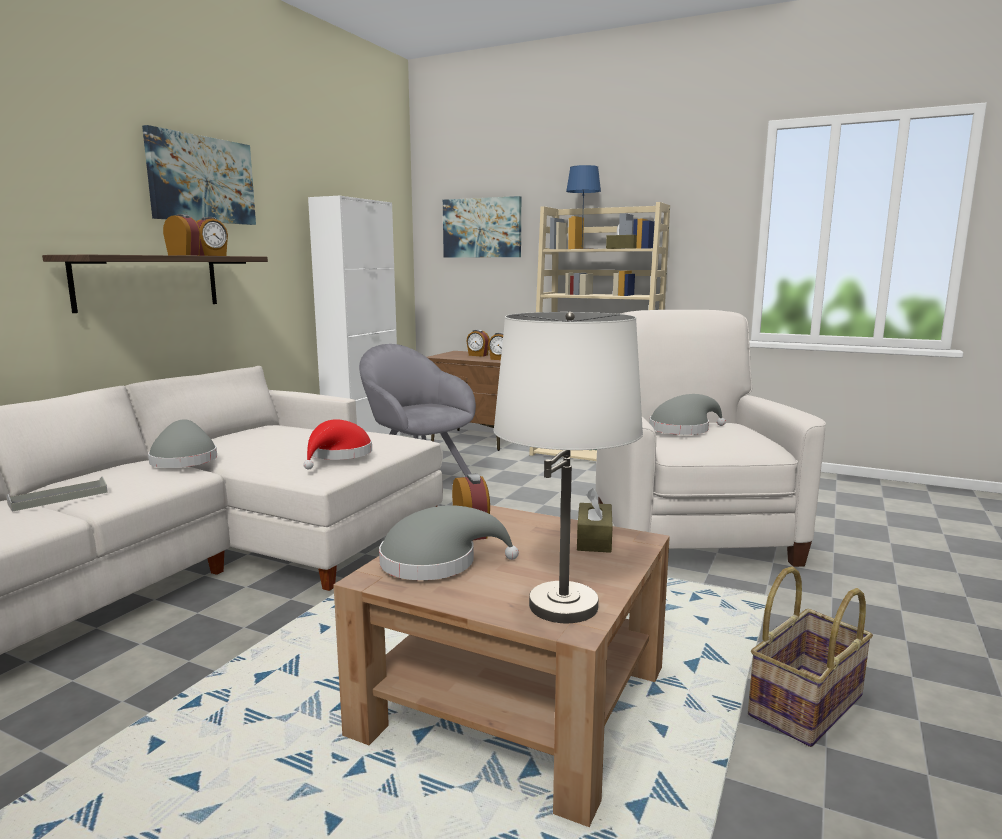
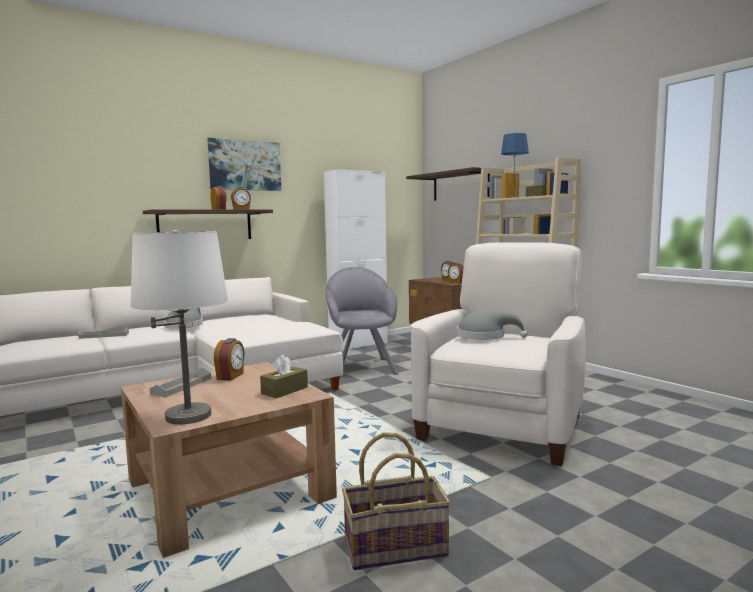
camera: 30 degrees right, 5 degrees down
(338, 455) = (256, 331): red hat -> none
(436, 562) = (182, 386): grey hat -> grey tray
(482, 228) = (460, 186): picture -> shelf

